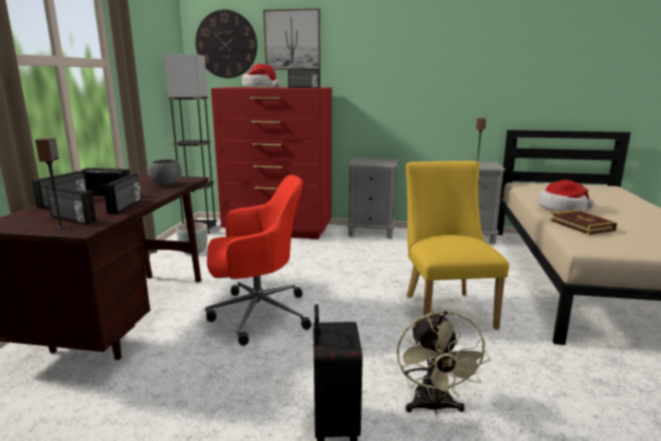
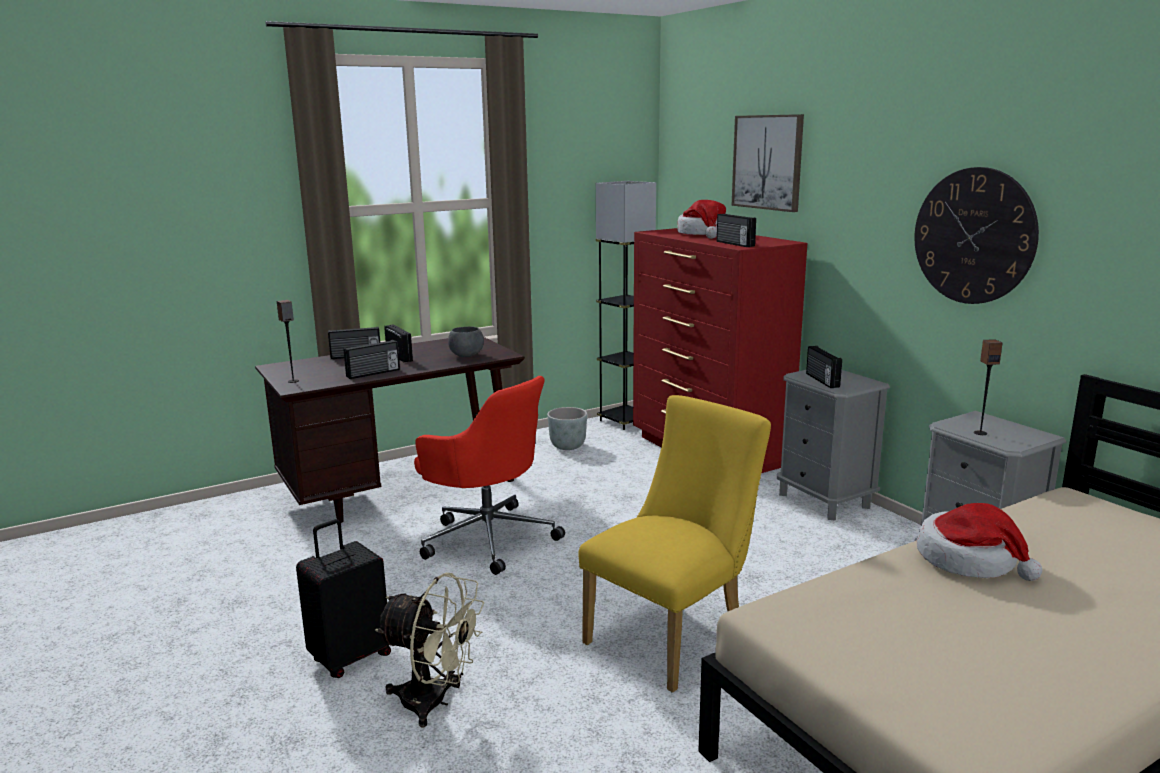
camera: 50 degrees right, 0 degrees up
(72, 219) = (316, 375): radio -> radio (821, 380)
(226, 44) = (697, 164): wall clock -> wall clock (973, 236)
(433, 407) = (435, 702): beige fan -> beige fan turned 120 degrees counterclockwise
(581, 225) = (887, 593): book -> none

